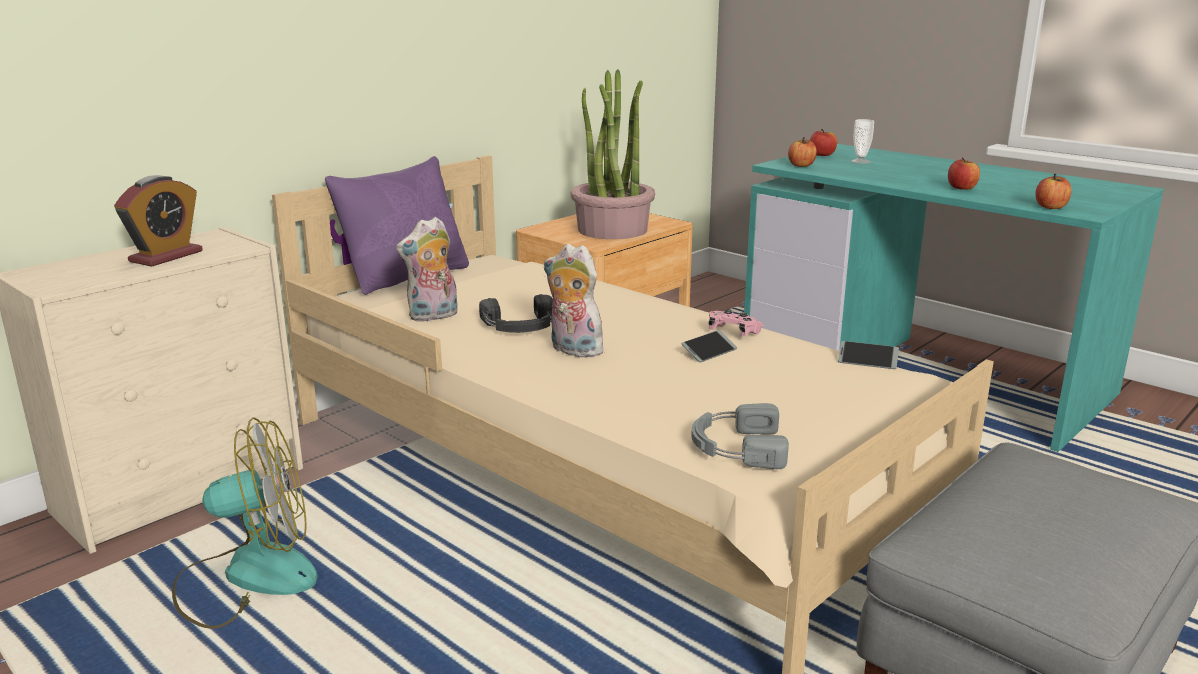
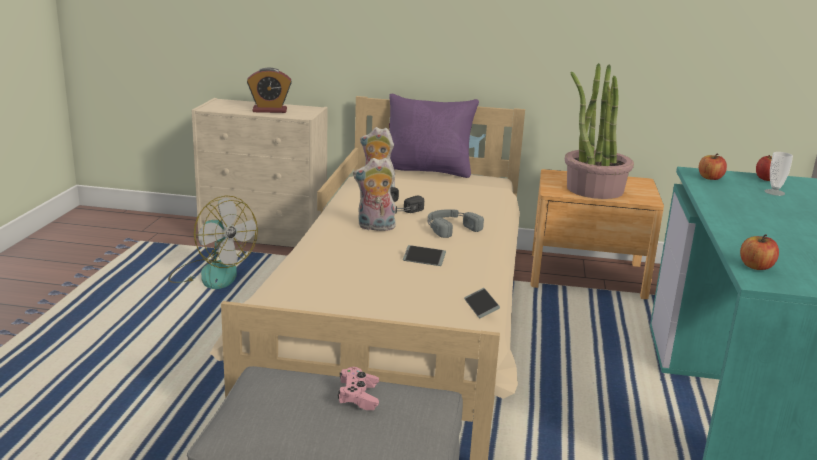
camera: 55 degrees right, 0 degrees up
(572, 350) = (375, 227): plush toy -> plush toy turned 90 degrees counterclockwise
(733, 332) = (469, 260): pink game controller -> pink game controller (358, 397)
(736, 447) = (293, 290): grey headphones -> grey headphones (450, 227)
(962, 188) = (755, 231): apple -> none

